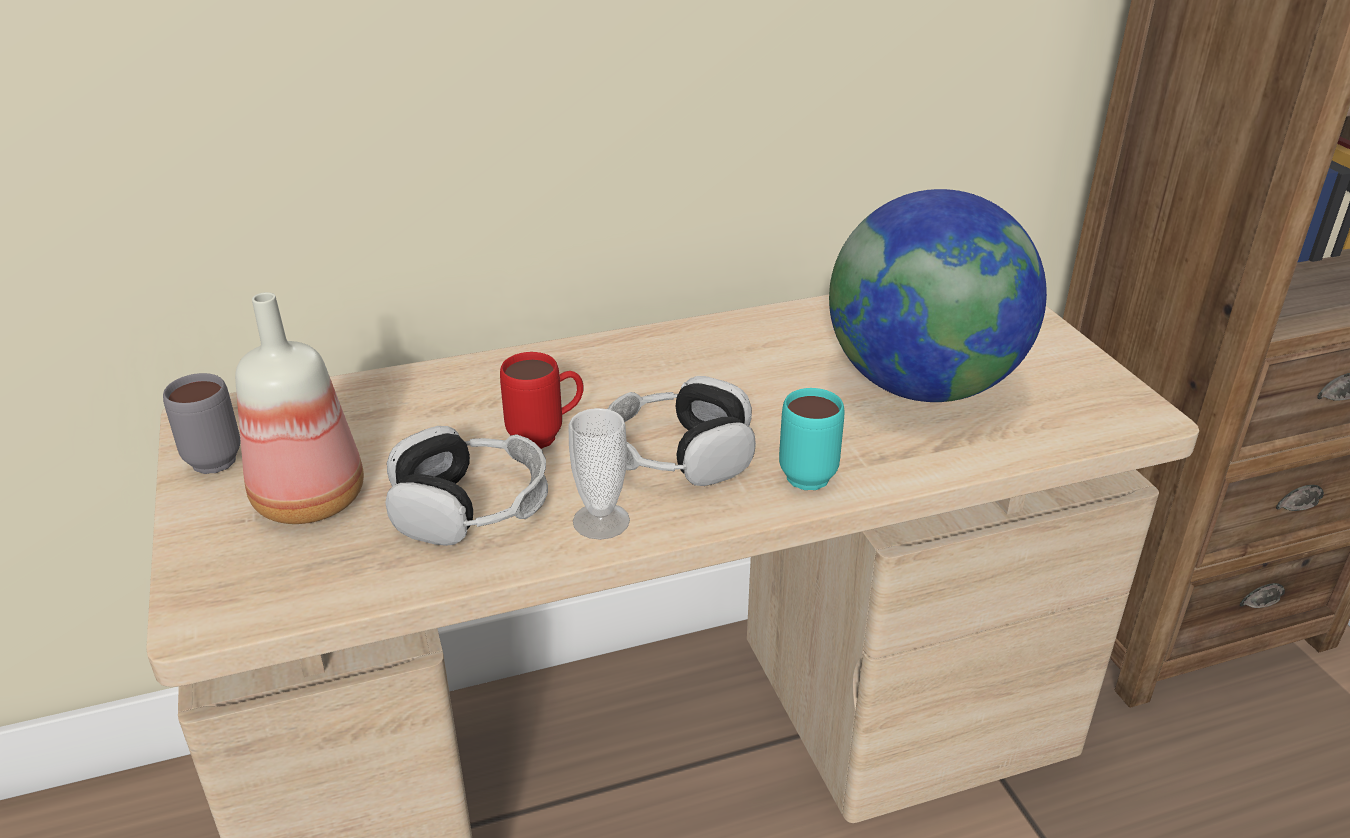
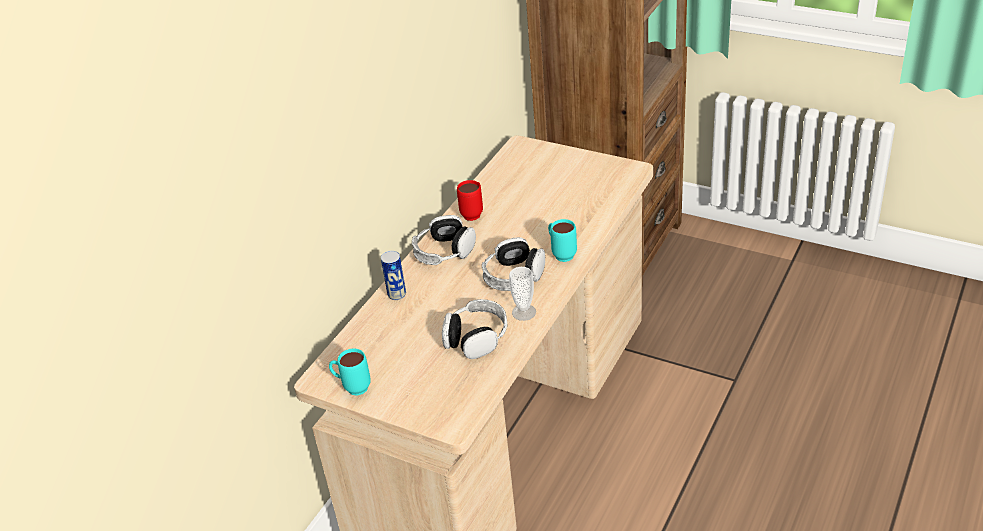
camera: 40 degrees left, 5 degrees up
(211, 456) = (352, 387): grey mug -> turquoise mug
(308, 498) = (416, 373): bottle -> none
(483, 374) = (397, 294): none -> can
(546, 437) = (460, 300): red mug -> red mug (474, 213)
(639, 359) = (444, 252): none -> headphones
(922, 386) = (554, 200): globe -> none

